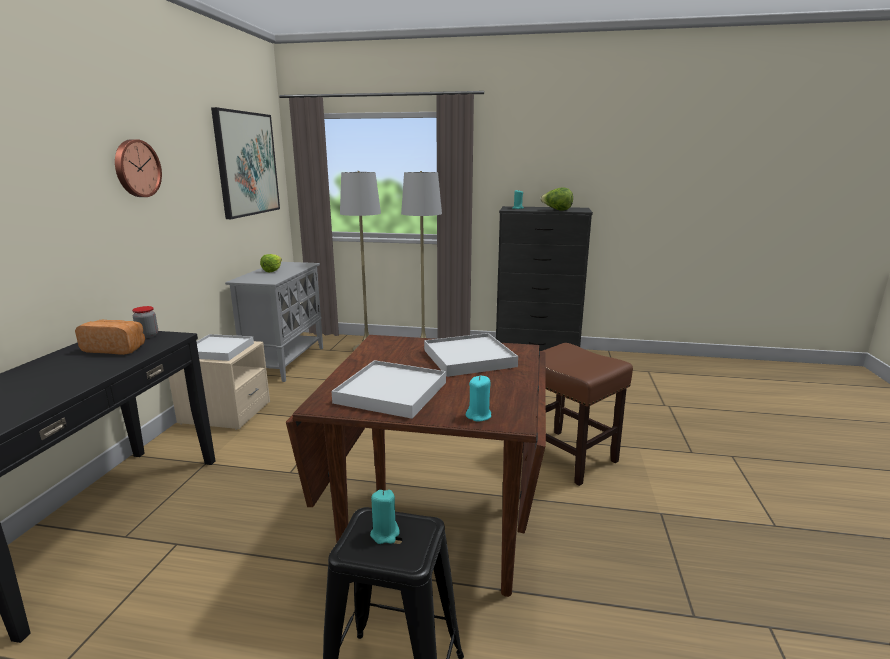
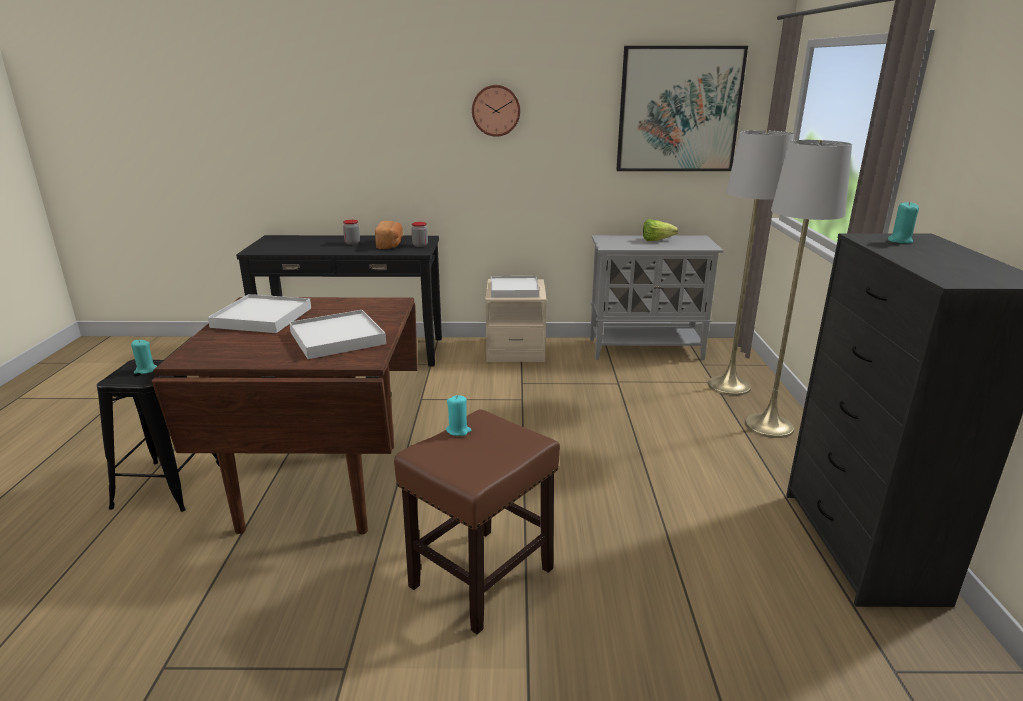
camera: 80 degrees right, 5 degrees up
(61, 368) = (352, 243): none -> jar
(479, 415) = (201, 348): turquoise candle -> turquoise candle (458, 430)
(556, 210) = (923, 263): lettuce -> none

